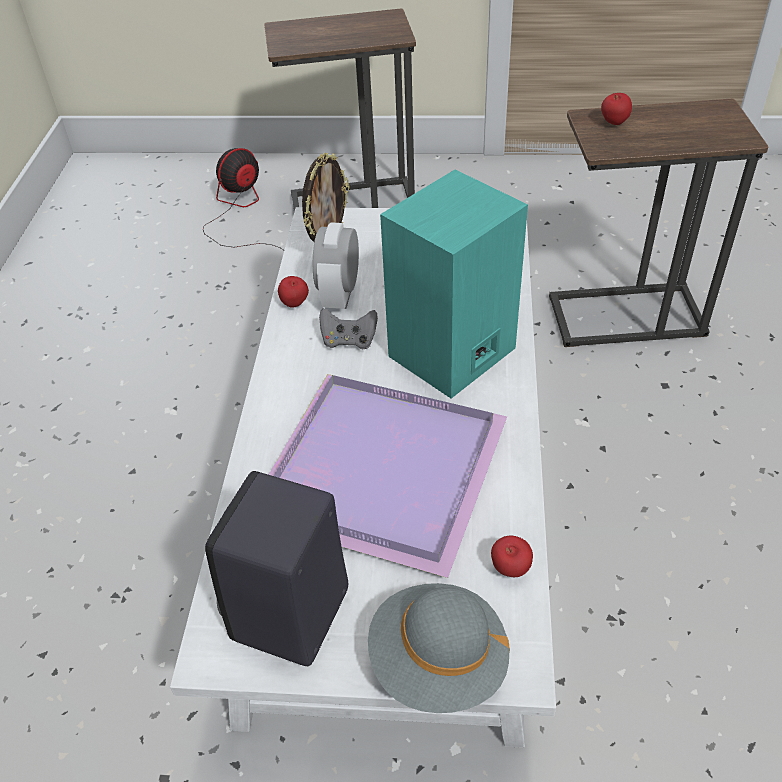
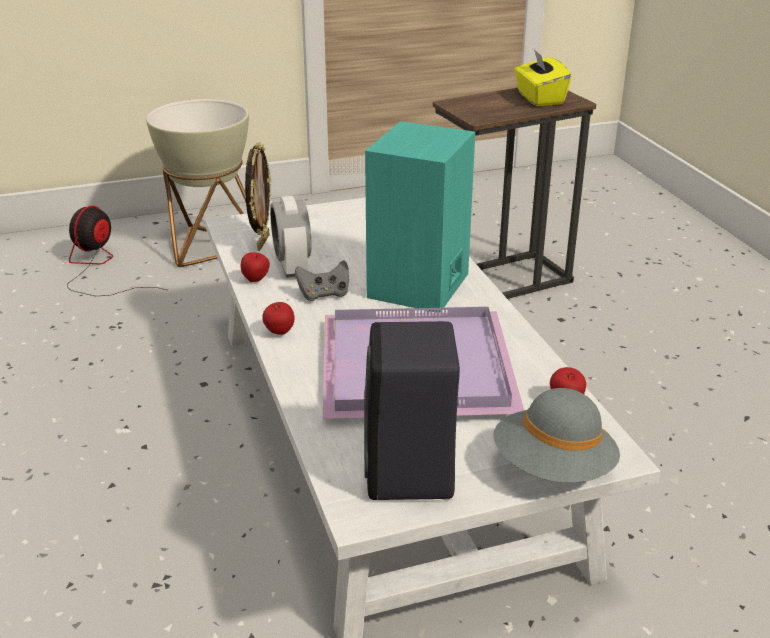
camera: 25 degrees left, 15 degrees down
(354, 204) = (212, 245): brown side table -> planter
(613, 123) = (475, 104): apple -> apple (279, 333)
(700, 126) = (539, 98): none -> yellow tissue box

